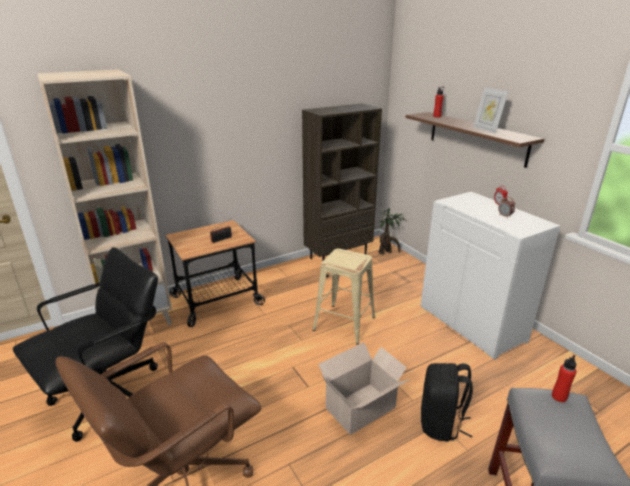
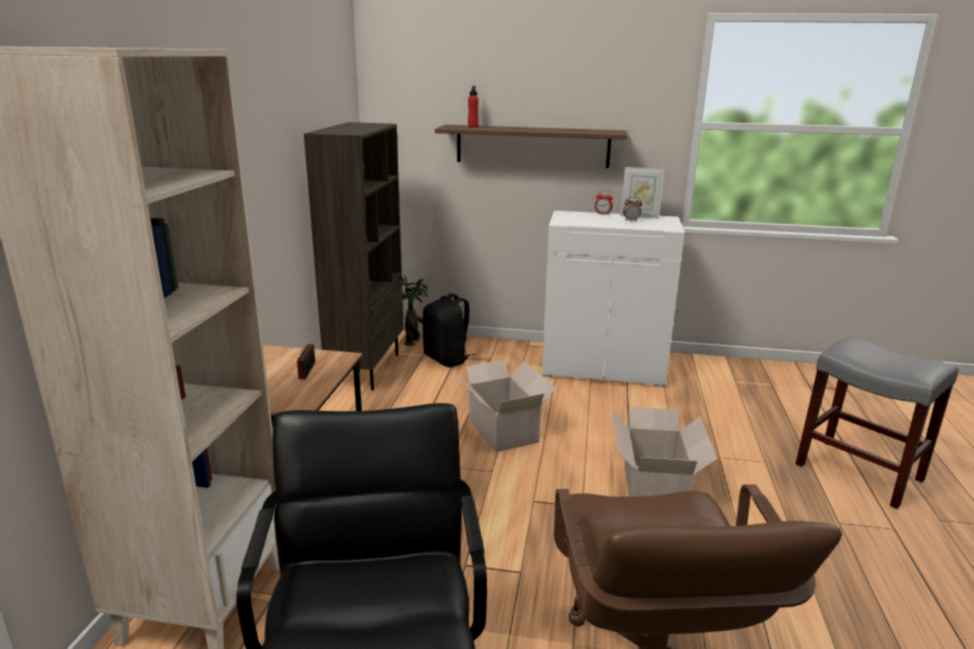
camera: 50 degrees left, 5 degrees down
(344, 323) = (502, 429): beige stool -> cardboard box
(441, 424) = (721, 457): black backpack -> black backpack (447, 359)
(486, 130) = (562, 130): picture frame -> picture frame (639, 216)
(559, 397) = (852, 342): red bottle -> none

